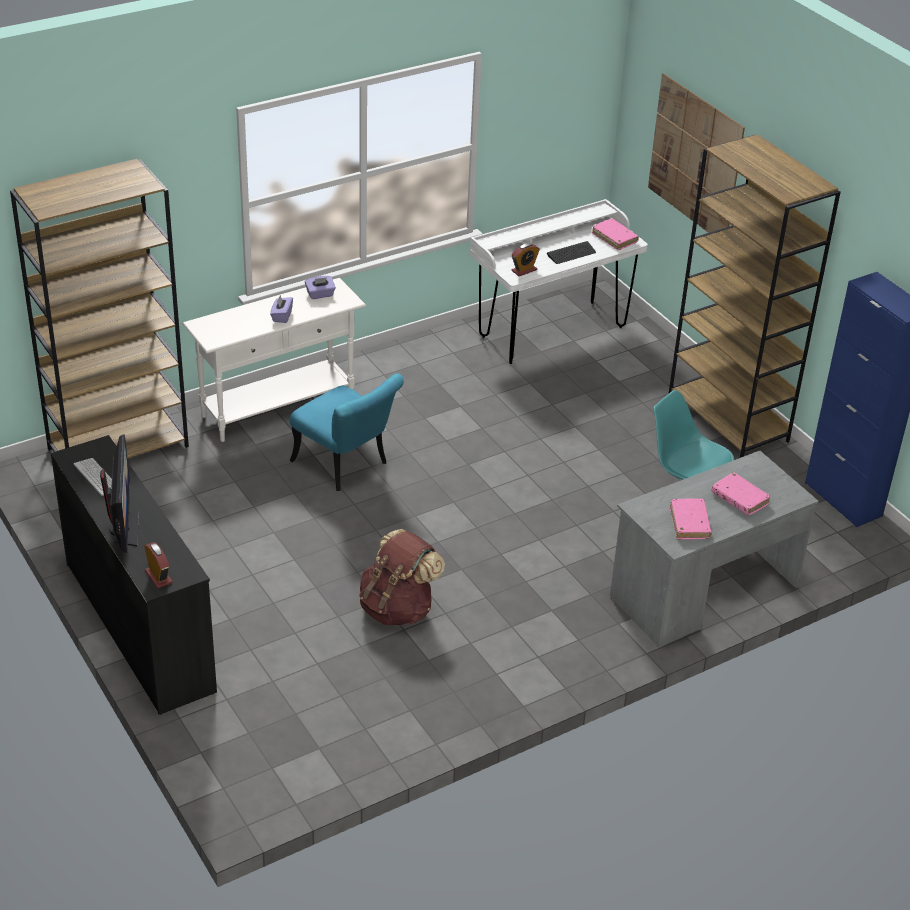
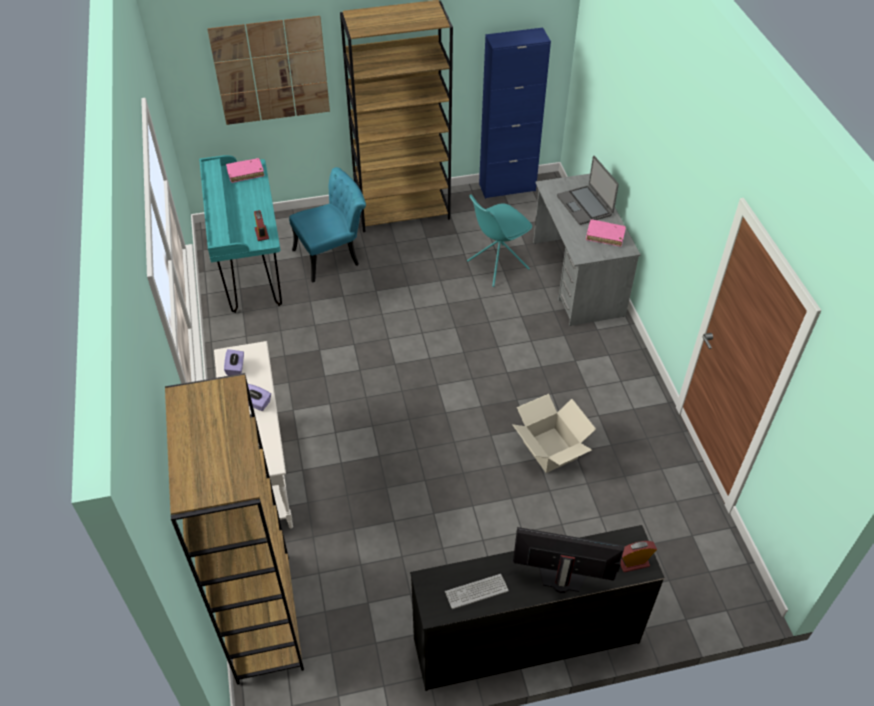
camera: 70 degrees left, 10 degrees up
(346, 466) = (365, 442): turquoise chair -> turquoise chair (333, 255)
(398, 608) = (550, 449): brown backpack -> cardboard box
(551, 332) = (251, 270): white desk -> turquoise desk
(571, 254) = (253, 202): keyboard -> none
(739, 499) = (585, 205): pink book -> laptop

